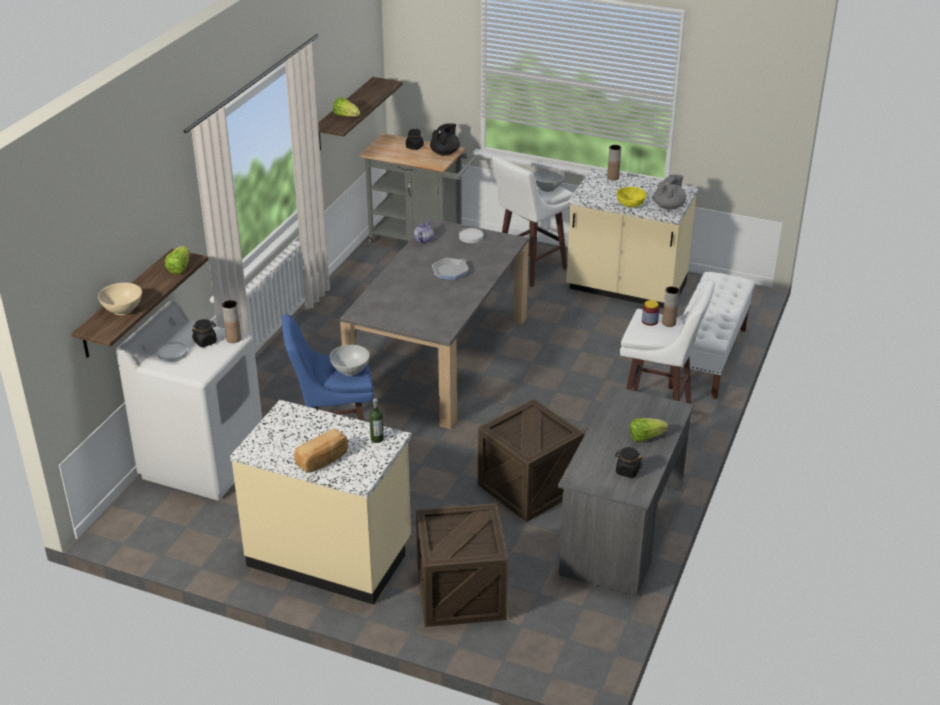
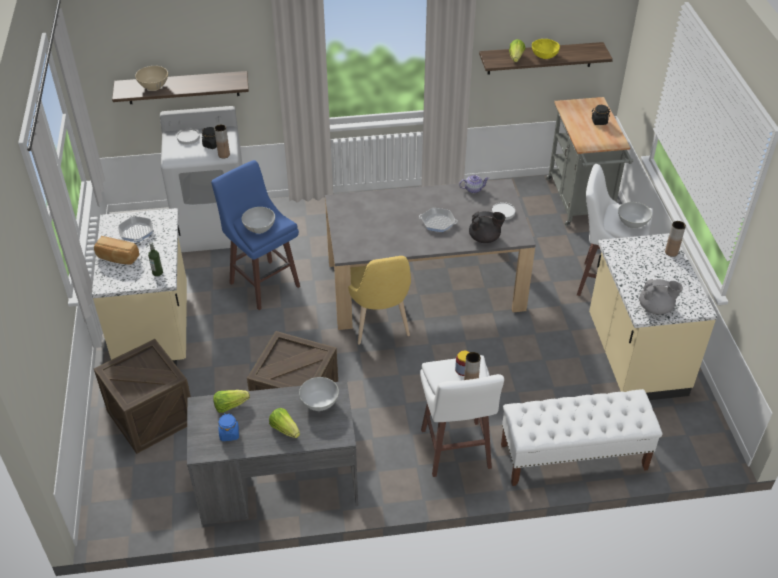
camera: 60 degrees right, 10 degrees up
(179, 268) = (223, 84): lettuce -> lettuce (230, 405)
(291, 437) = (136, 232): none -> frying pan
(445, 153) = (608, 141): black teapot -> black teapot (485, 238)
(466, 402) = (379, 324): none -> yellow chair
(627, 471) = (229, 434): black jar -> blue jar
(628, 408) = (320, 403): none -> white bowl
(630, 204) = (632, 281): yellow bowl -> yellow bowl (544, 55)

